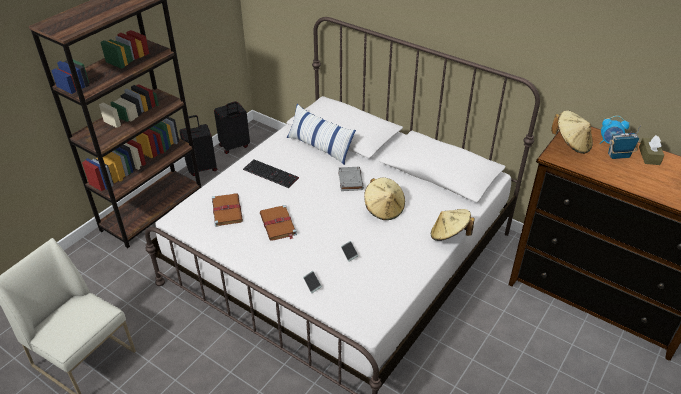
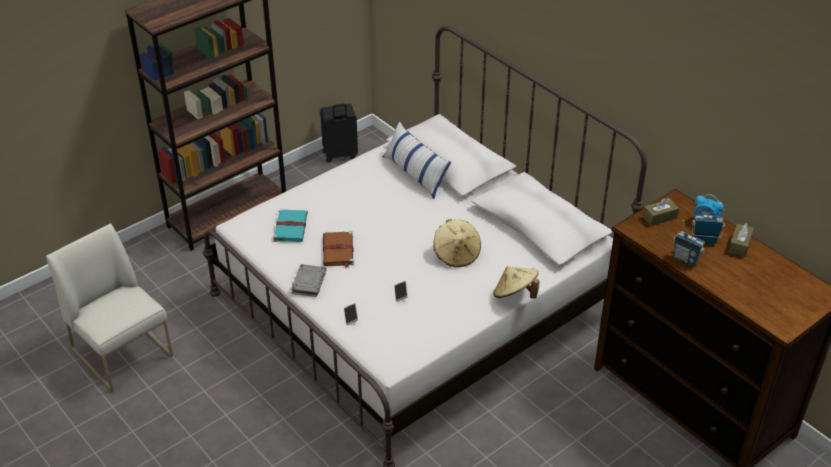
camera: 15 degrees right, 0 degrees up
(202, 168) = (295, 175): black suitcase -> none
(227, 210) = (290, 227): brown book -> turquoise book
(271, 173) = (351, 195): keyboard -> none
(350, 180) = (433, 217): grey book -> grey book (308, 282)
(571, 144) = (659, 217): beige hat -> brown tissue box
(614, 175) = (685, 259): none -> radio

